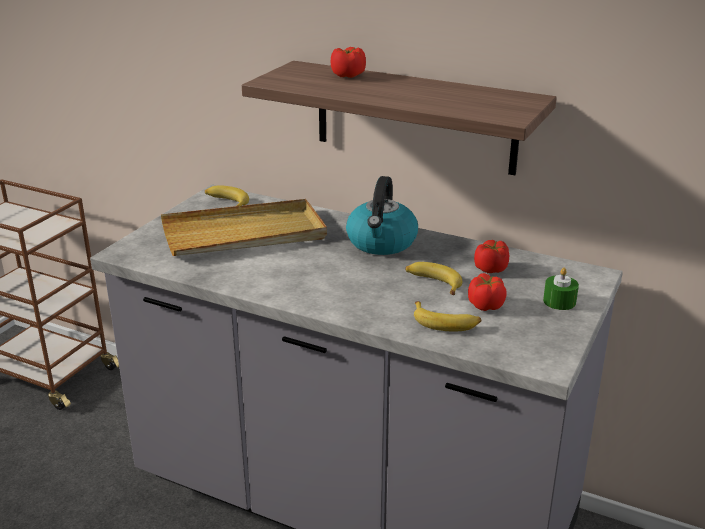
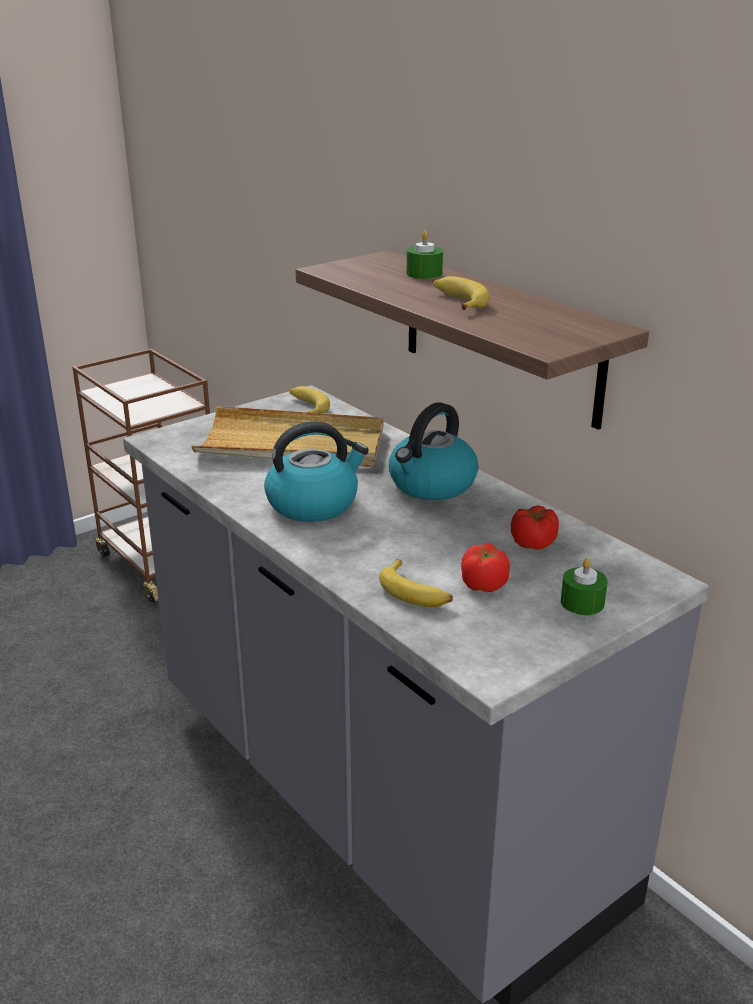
camera: 25 degrees right, 0 degrees up
(307, 276) = (314, 503): none -> kettle
(348, 75) = (424, 273): tomato -> green candle
(433, 283) = (446, 543): banana -> banana (458, 301)

